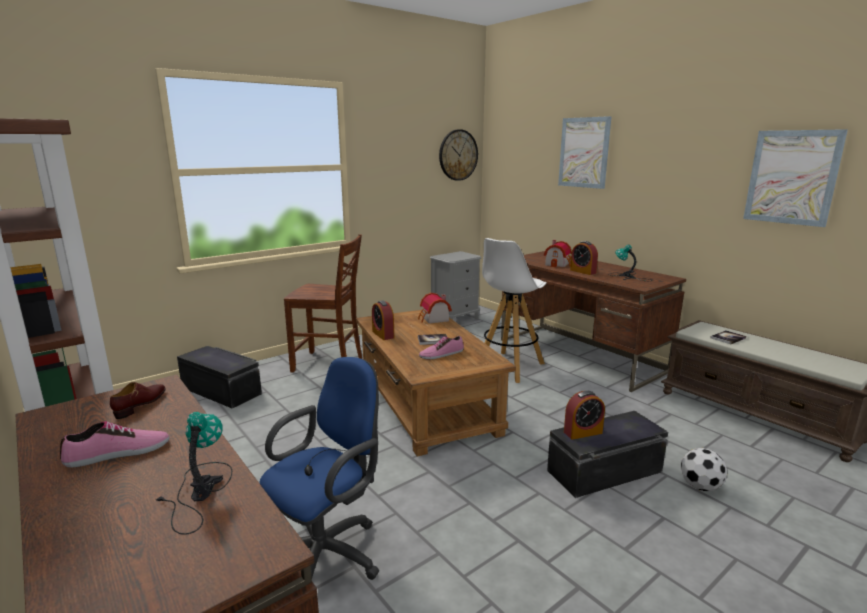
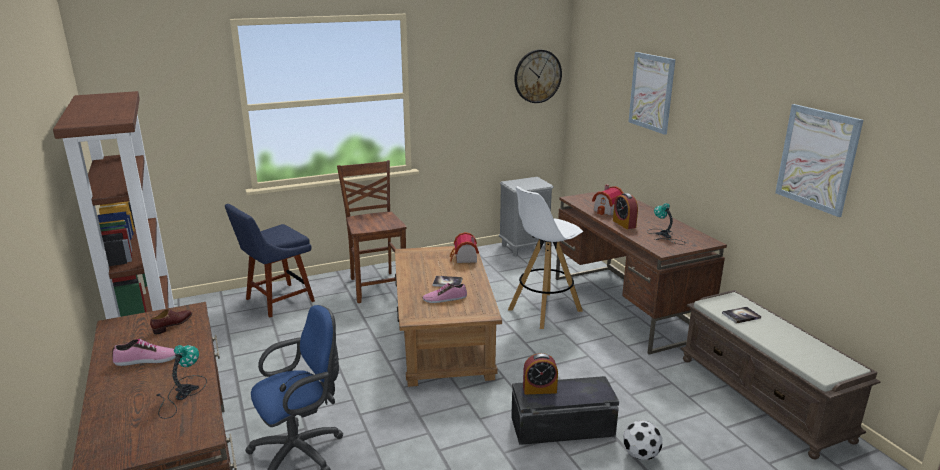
camera: 15 degrees right, 5 degrees up
(222, 390) = (276, 301): black storage box -> blue chair
(329, 364) = (377, 286): brown chair -> brown chair turned 135 degrees counterclockwise
(383, 334) = (407, 271): alarm clock -> none

